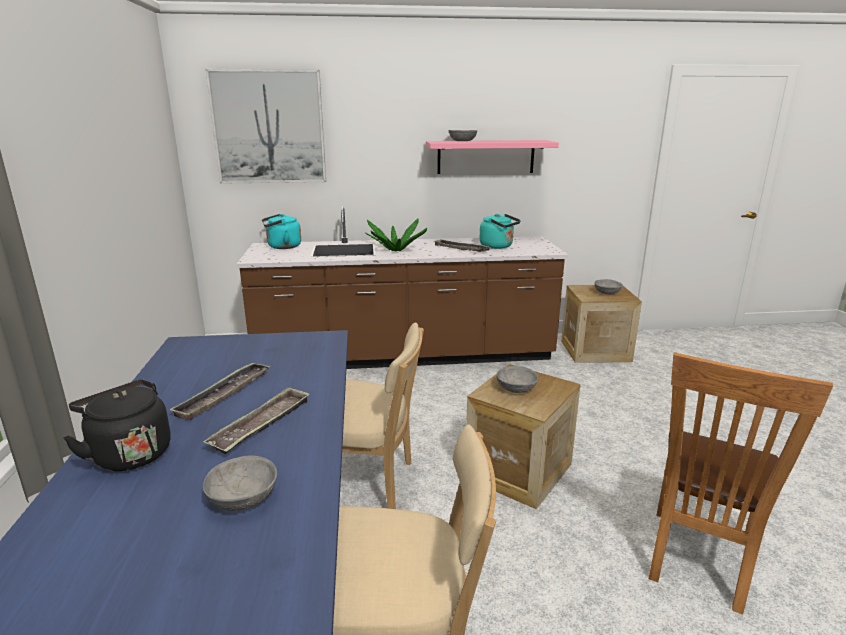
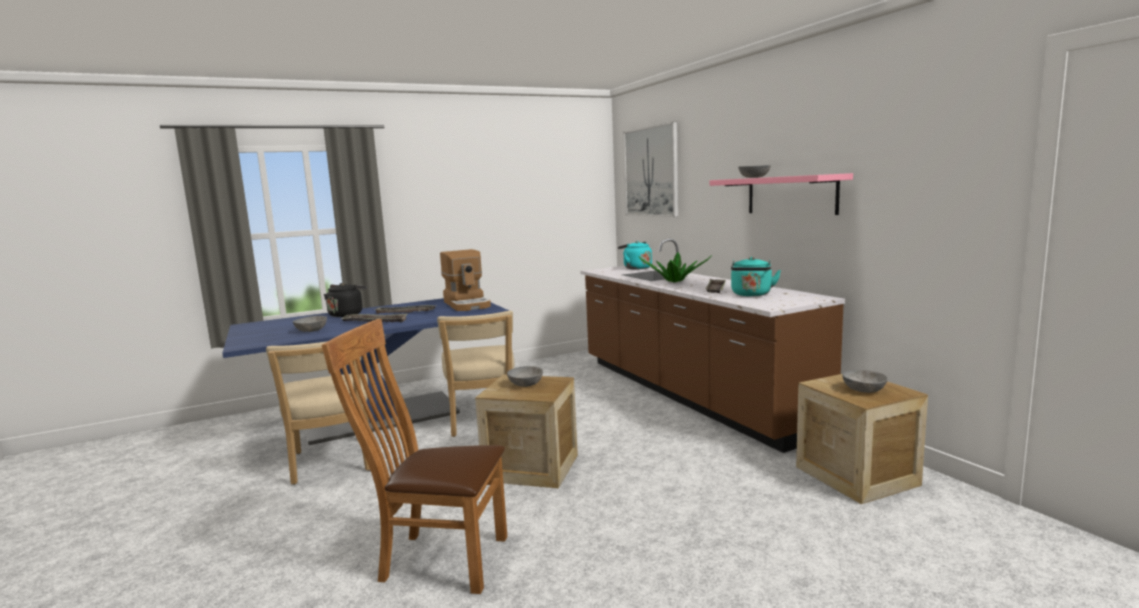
camera: 70 degrees right, 10 degrees down
(250, 347) = (468, 304): none -> coffee machine

